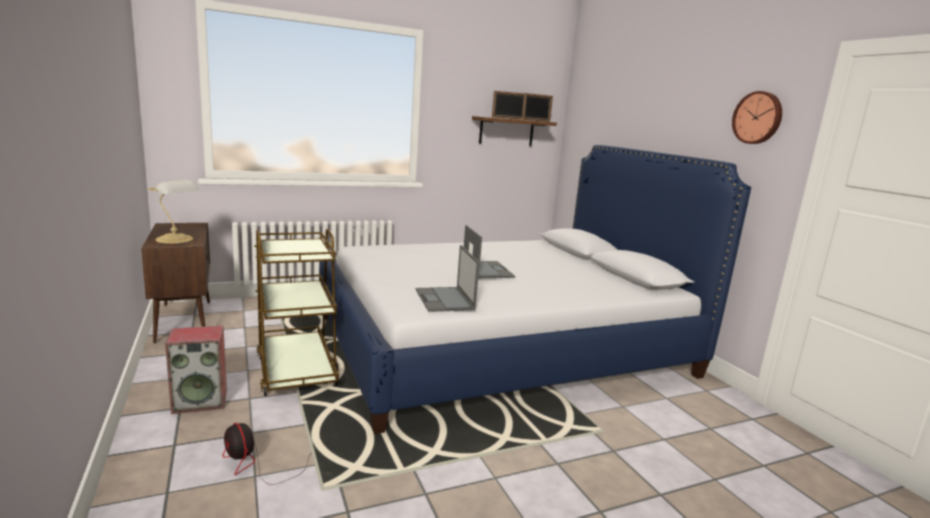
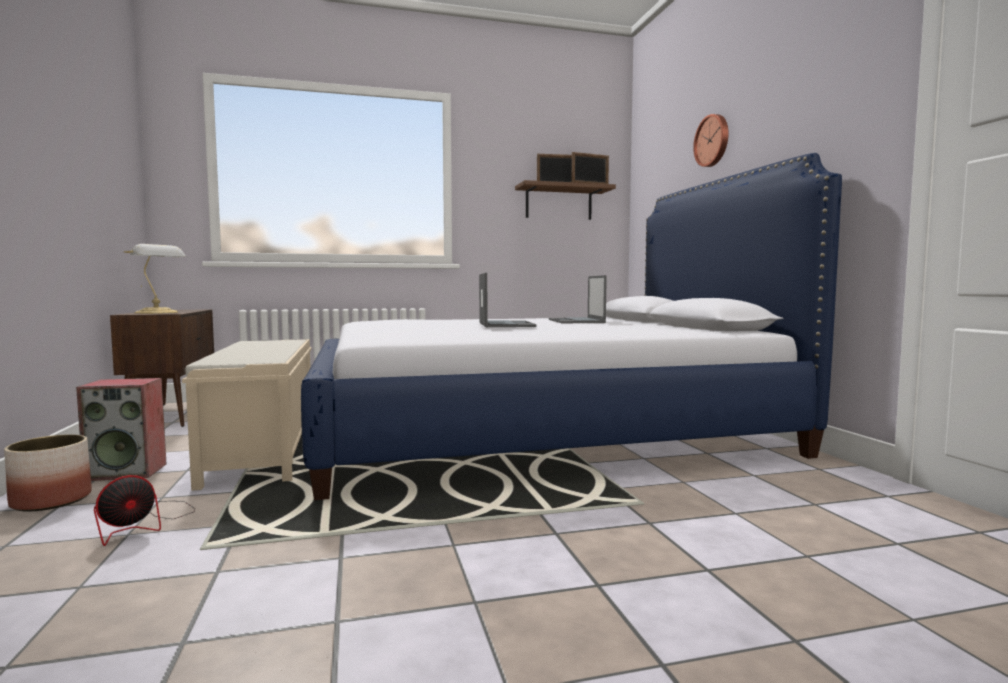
camera: 10 degrees right, 10 degrees down
(163, 439) = (51, 501): none -> planter
(259, 464) = (143, 524): fan -> fan turned 105 degrees counterclockwise
(296, 370) = (263, 449): brown cart -> beige bench
(445, 300) = (423, 334): laptop -> laptop (576, 321)
(758, 118) = (840, 90): wall clock -> wall clock (713, 141)

